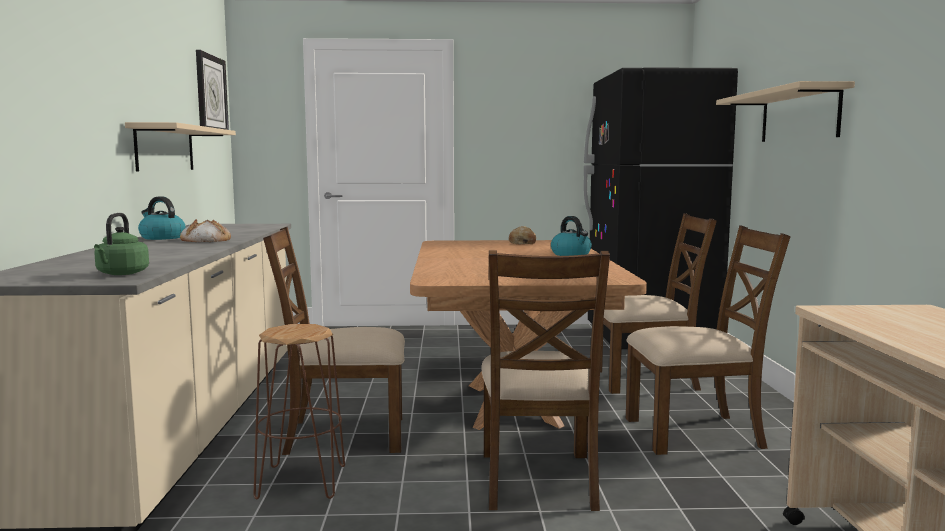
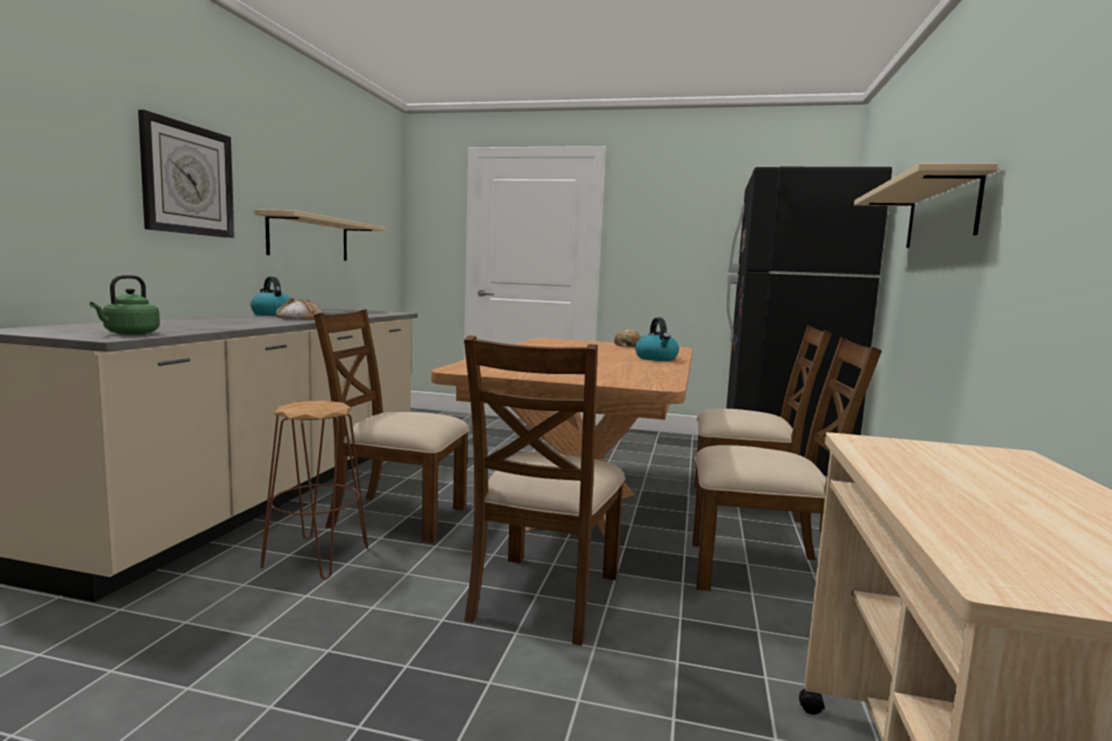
camera: 15 degrees right, 0 degrees up
(211, 94) = (377, 195): wall clock -> wall clock (188, 179)

